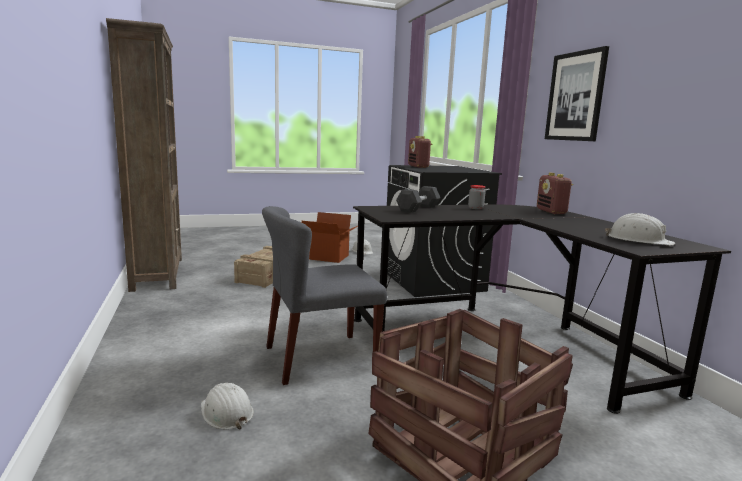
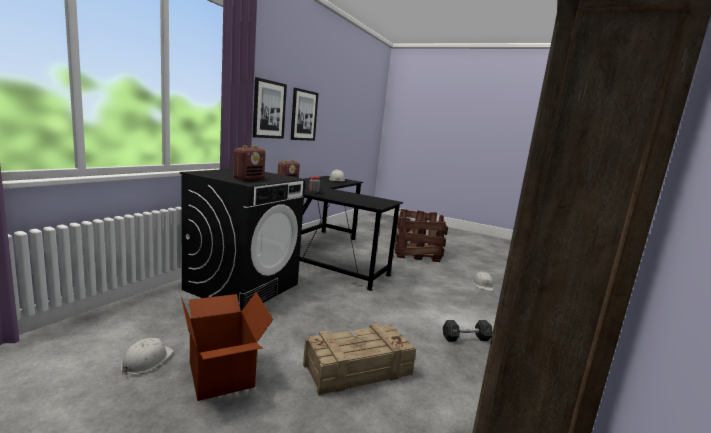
camera: 135 degrees left, 0 degrees up
(319, 358) = (422, 284): grey chair -> none
(418, 209) = (350, 199): black dumbbell -> black dumbbell (466, 338)
(657, 92) = (303, 115): none -> picture

